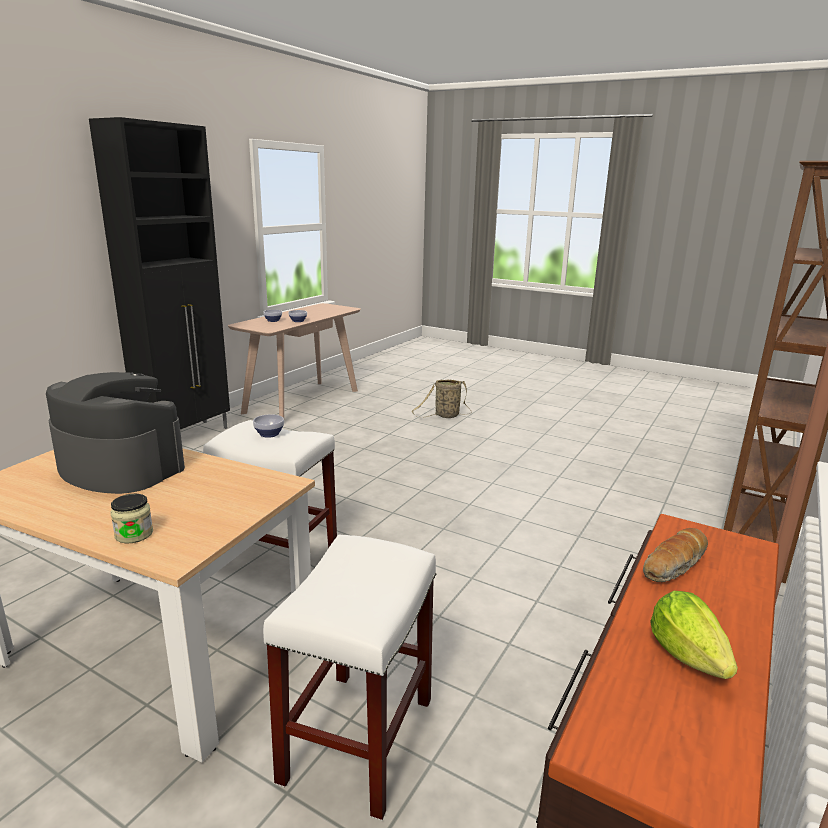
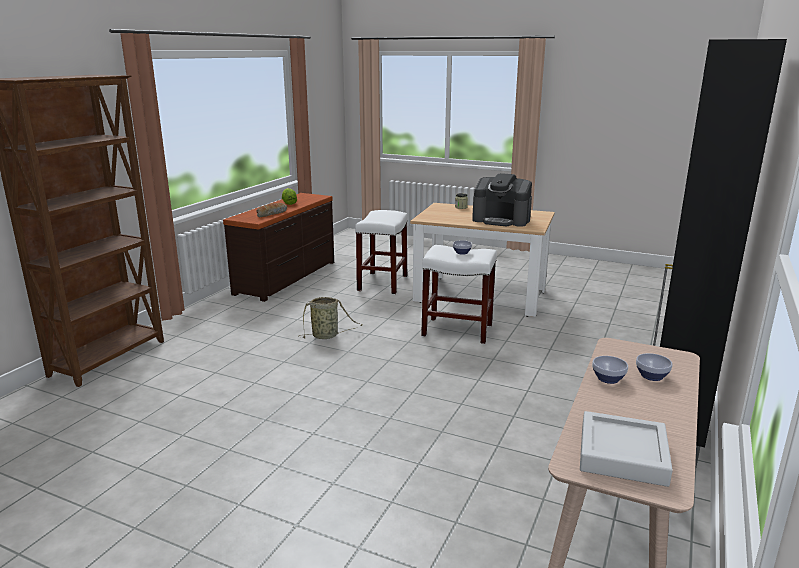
camera: 175 degrees right, 0 degrees up
(328, 309) = (622, 454): none -> grey tray
(445, 416) = (334, 523): basket -> basket (327, 336)

